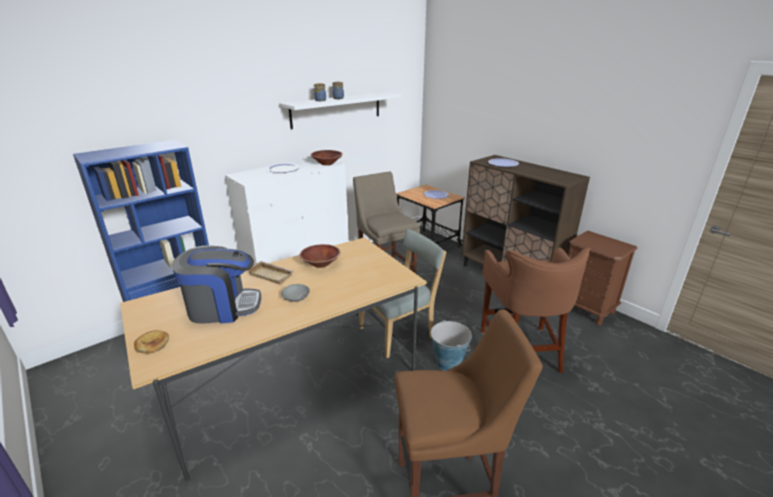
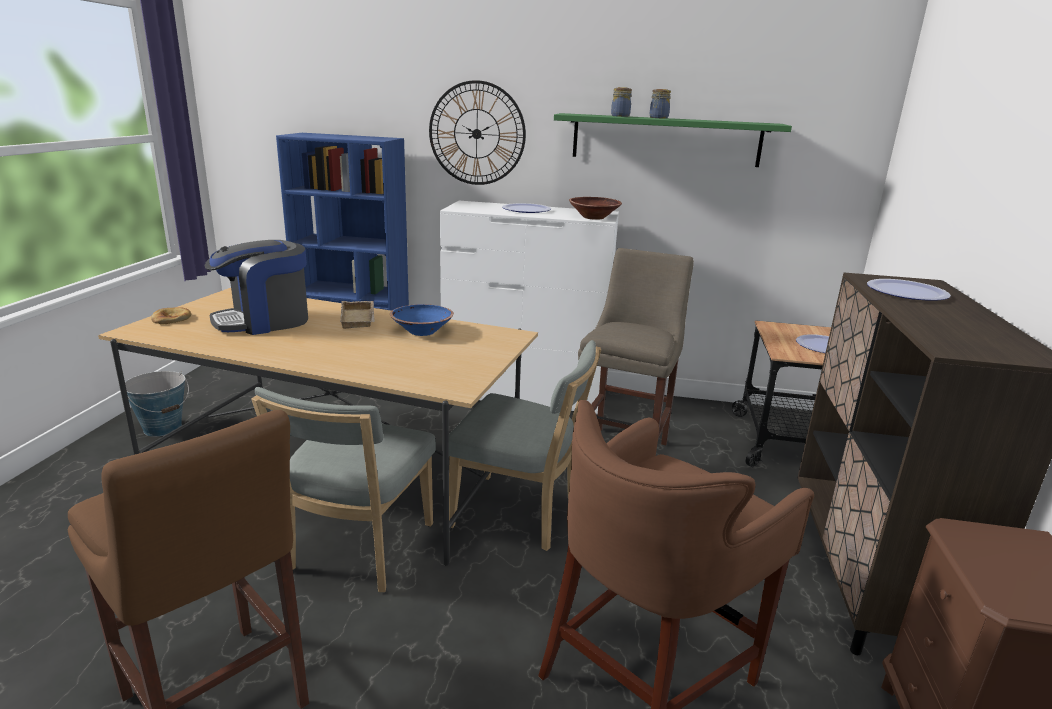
camera: 50 degrees right, 5 degrees down
(223, 307) = (264, 321): coffee machine -> coffee machine turned 105 degrees clockwise
(227, 126) = (477, 133): none -> wall clock
(296, 297) = (323, 344): grey bowl -> none
(321, 264) = (422, 331): brown bowl -> blue bowl
(337, 109) = (666, 140): white shelf -> green shelf
(374, 397) = (358, 551): none -> grey chair
(448, 362) = (505, 592): bucket -> bucket (163, 428)

